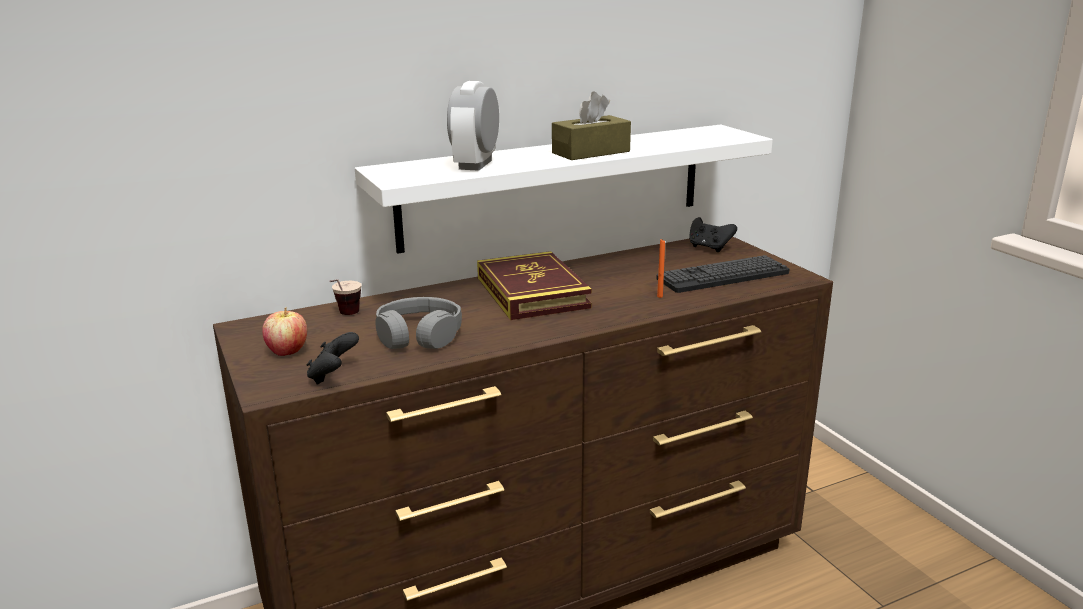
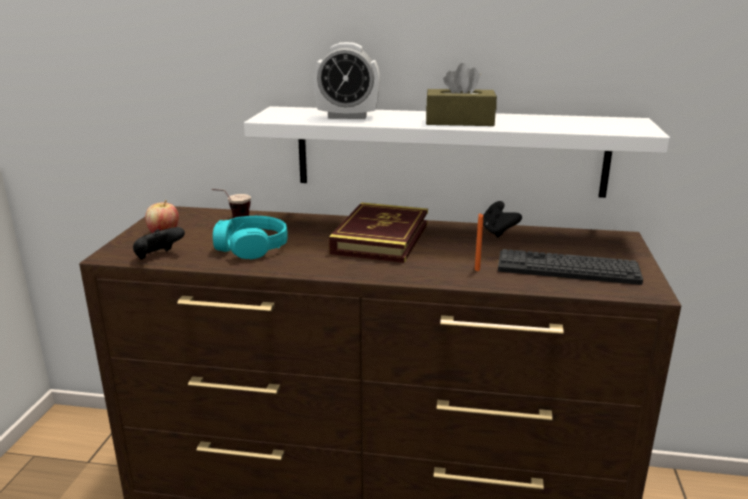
camera: 35 degrees right, 0 degrees up
(419, 336) = (251, 247): grey headphones -> turquoise headphones
(475, 165) = (347, 116): alarm clock -> alarm clock turned 135 degrees counterclockwise
(709, 248) = (598, 241): black game controller -> black game controller (497, 232)

